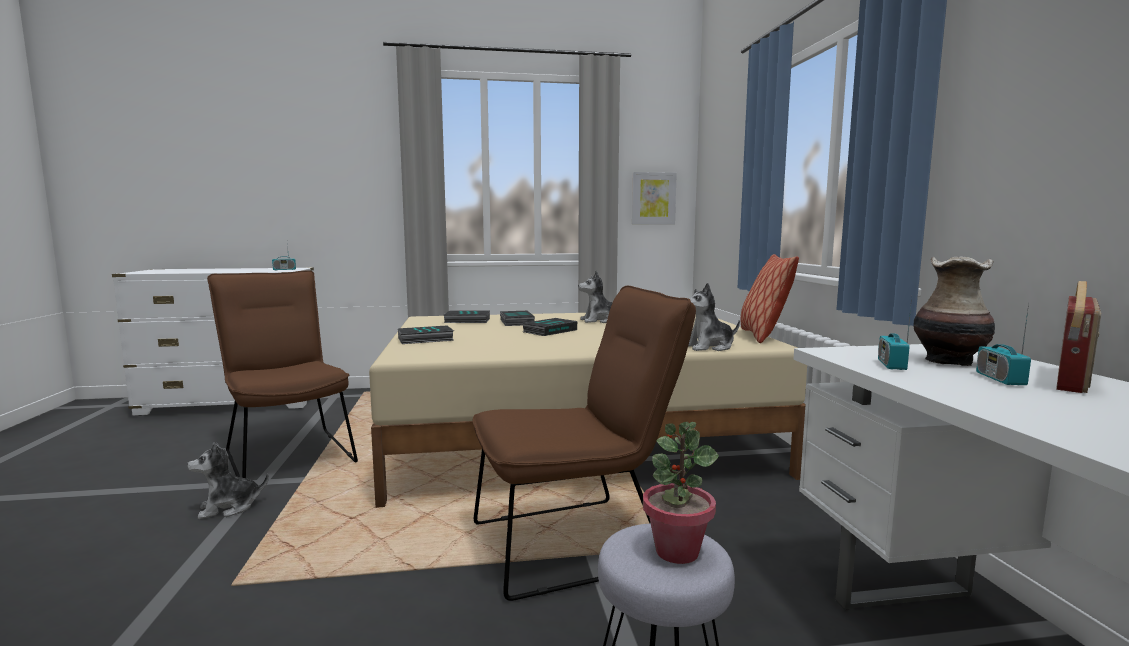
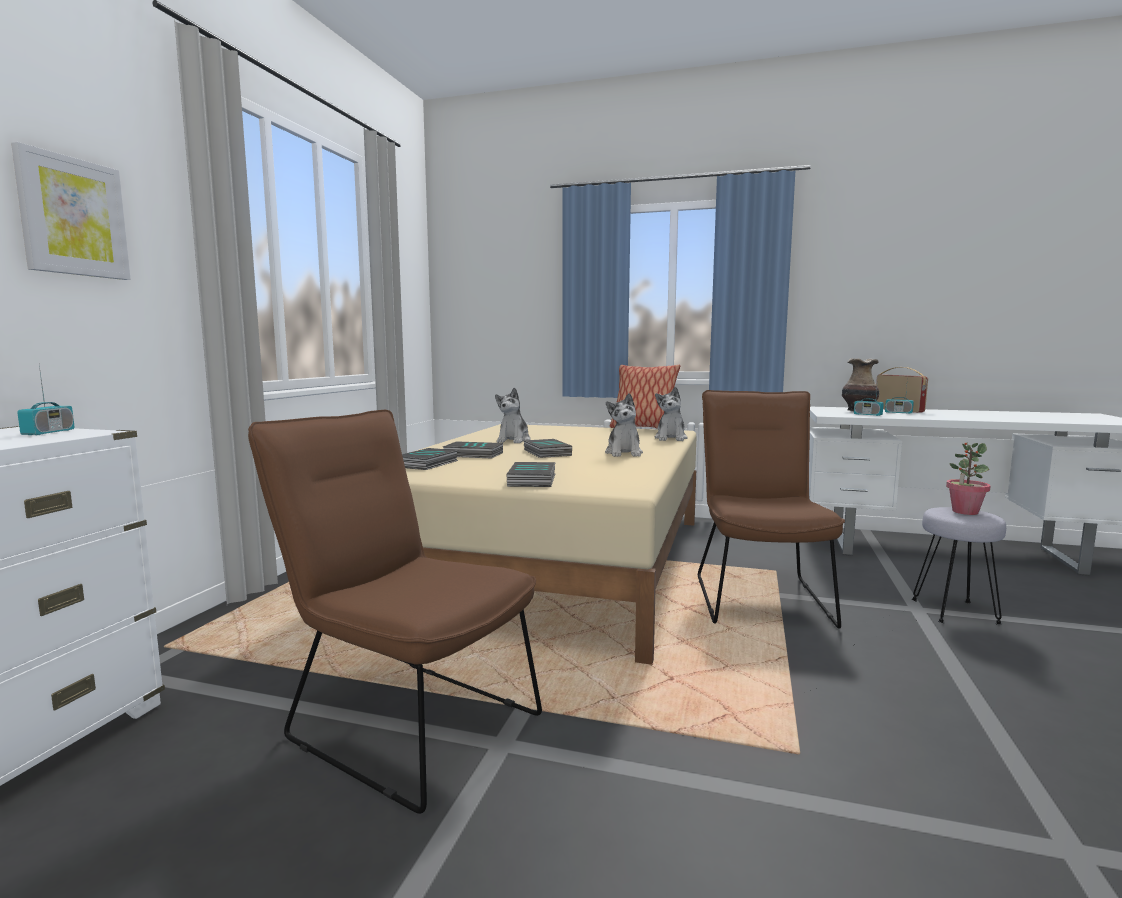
camera: 65 degrees left, 0 degrees up
(229, 507) = (580, 769): plush toy -> plush toy (624, 453)
(288, 454) = (404, 721): brown chair -> brown chair turned 45 degrees clockwise
(653, 198) = (408, 310): picture -> picture (72, 217)

